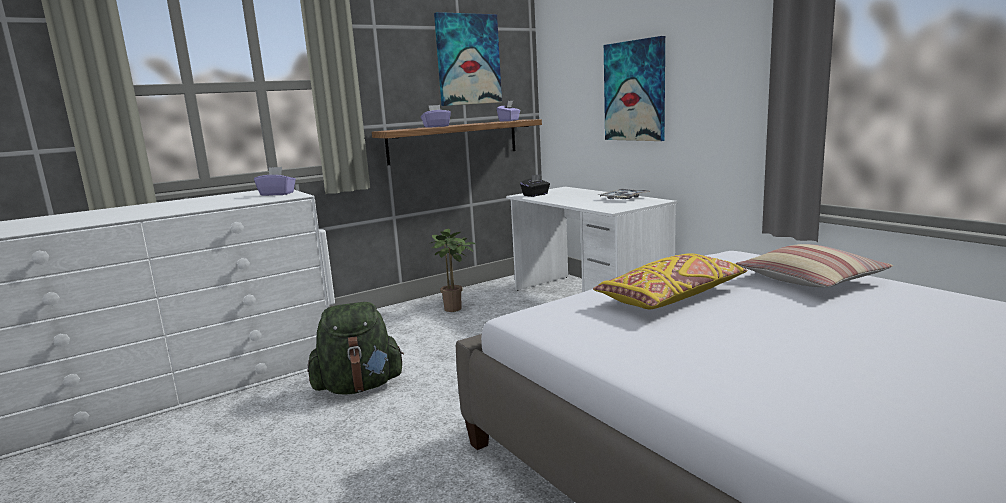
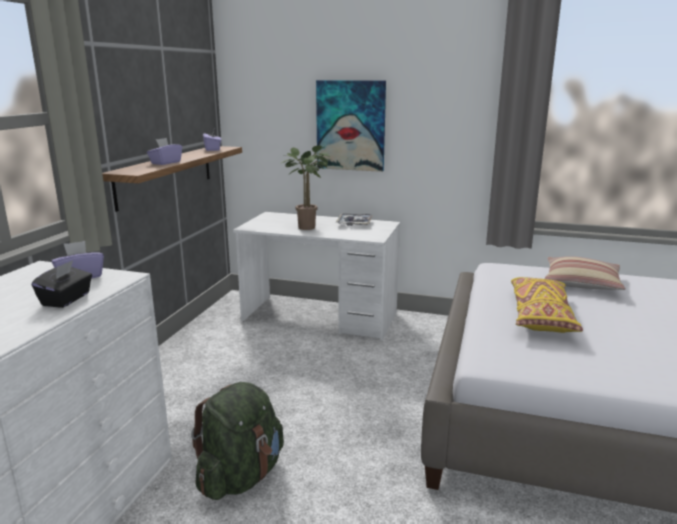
camera: 40 degrees left, 5 degrees up
(455, 309) = (211, 357): potted plant -> potted plant (310, 227)
(468, 59) = (172, 84): picture -> none
(535, 195) = (262, 226): black tissue box -> black tissue box (66, 299)

